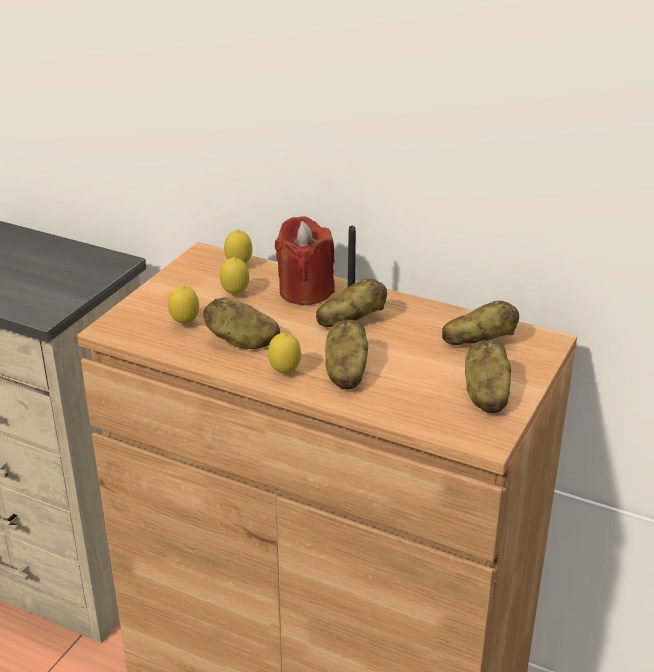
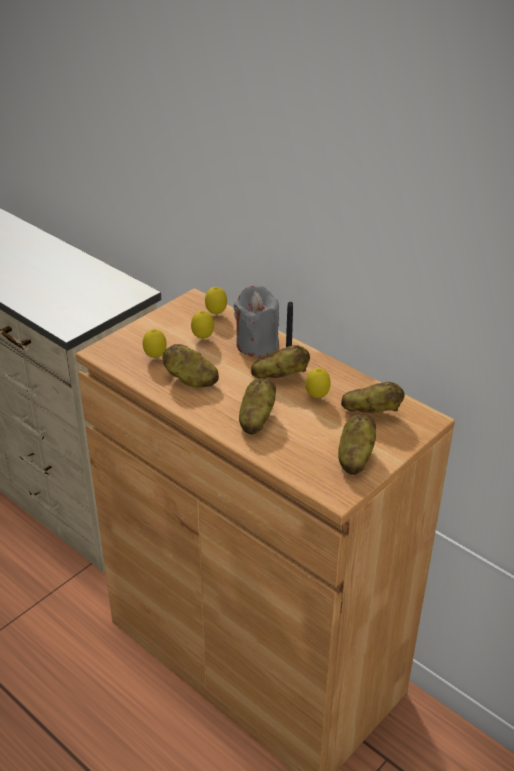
camera: 15 degrees right, 5 degrees up
(284, 373) = (210, 411): lemon -> lemon (317, 397)
(305, 291) = (257, 344): red candle -> grey candle

